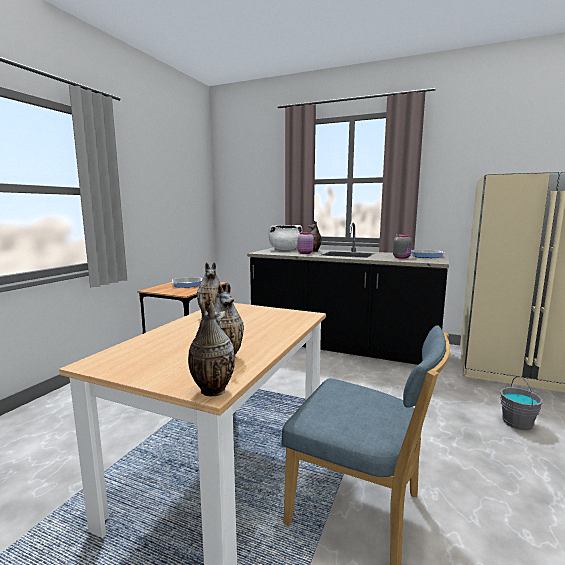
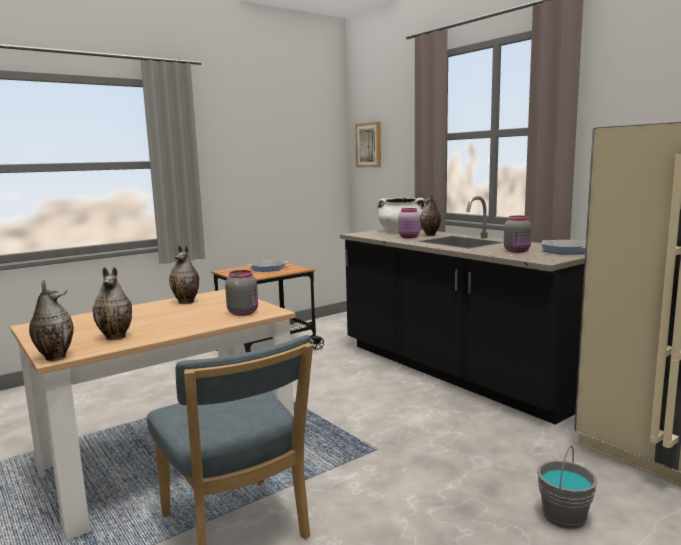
camera: 30 degrees right, 0 degrees up
(234, 186) = (369, 145): none -> picture
(287, 318) = (243, 313): none -> grey jar

